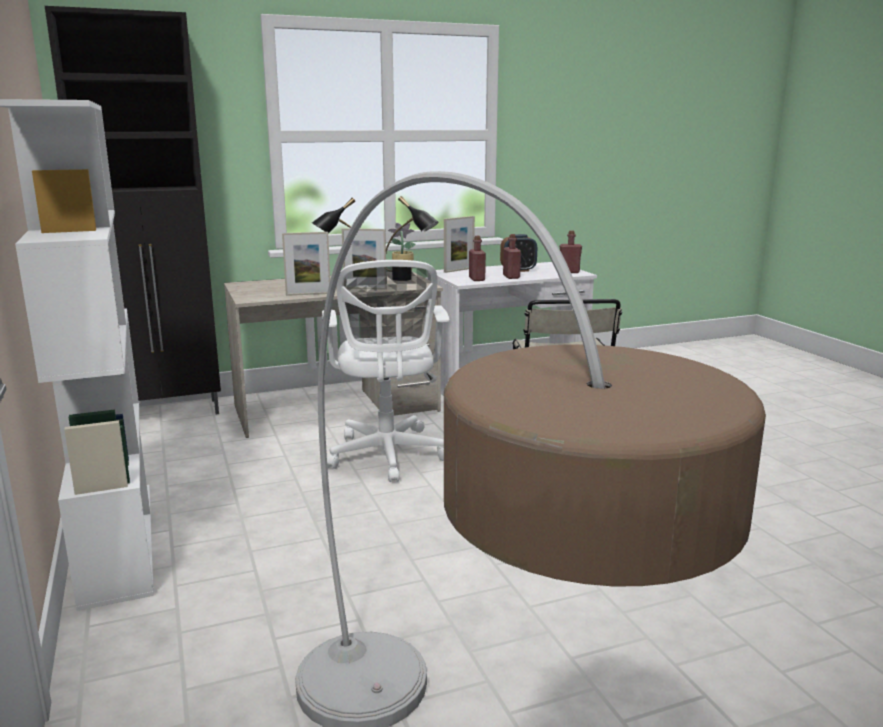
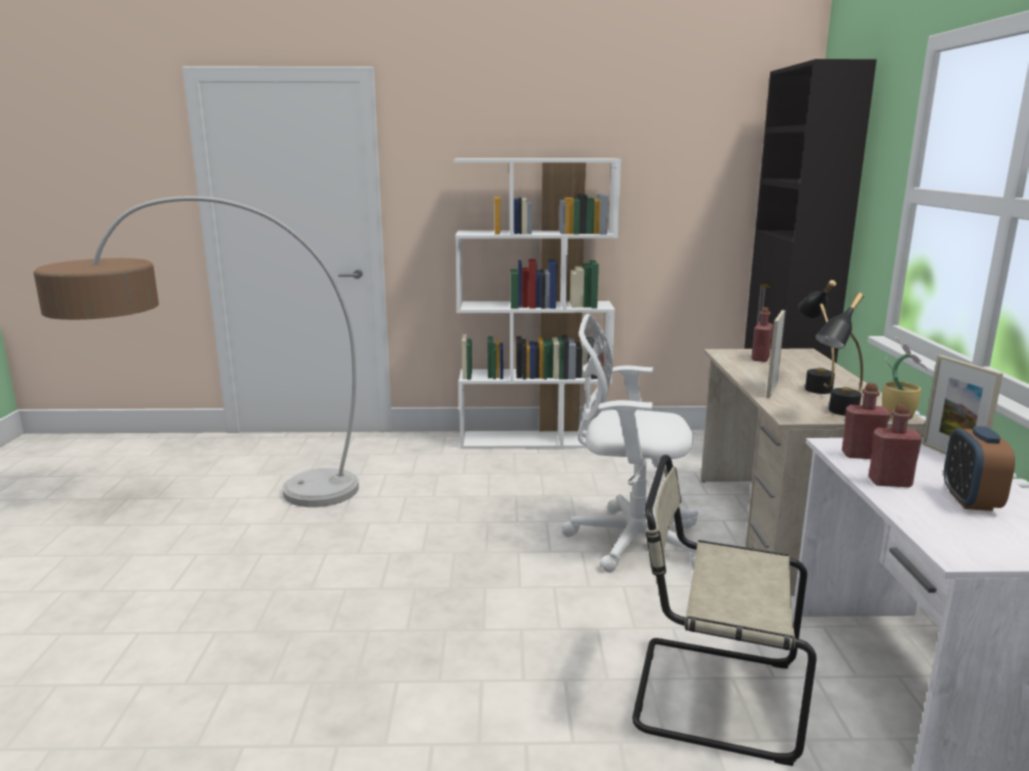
camera: 110 degrees right, 0 degrees up
(308, 294) = (741, 369): picture frame -> none
(569, 272) = (968, 546): red bottle -> red bottle (760, 358)

